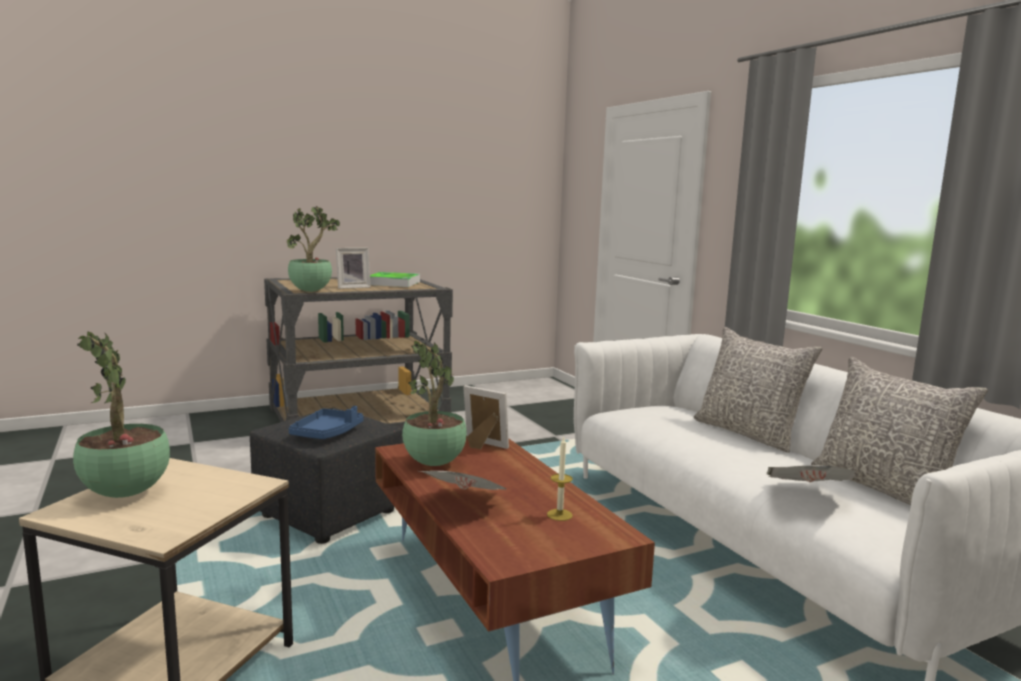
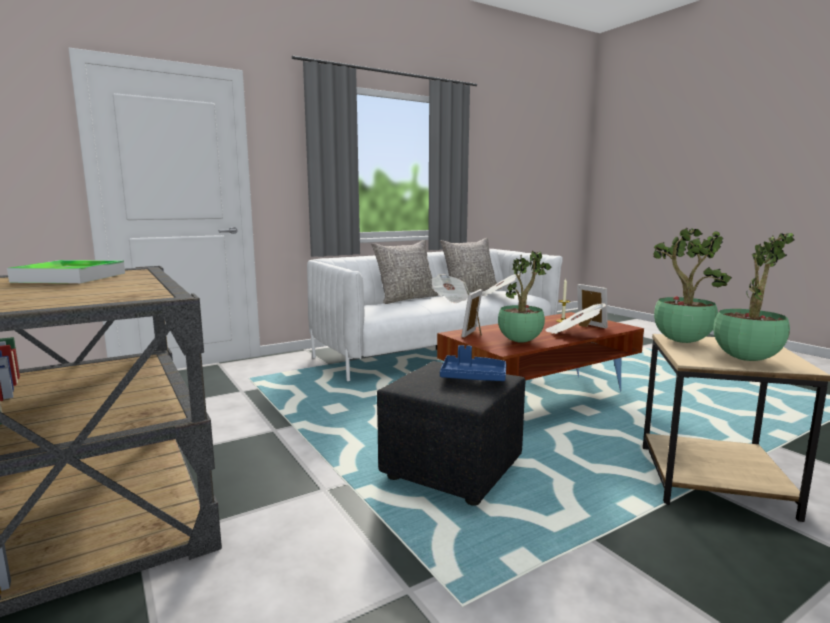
camera: 95 degrees left, 0 degrees up
(311, 291) = (156, 293): potted plant -> potted plant (680, 341)
(352, 287) = (103, 286): picture frame -> picture frame (588, 326)
(741, 455) = (450, 299): none -> newspaper

